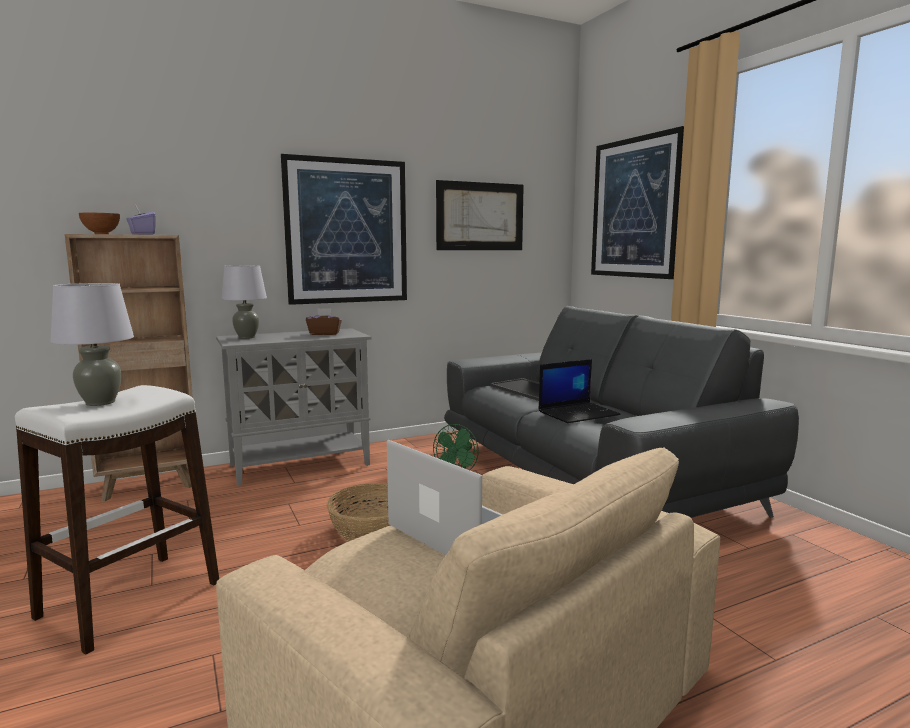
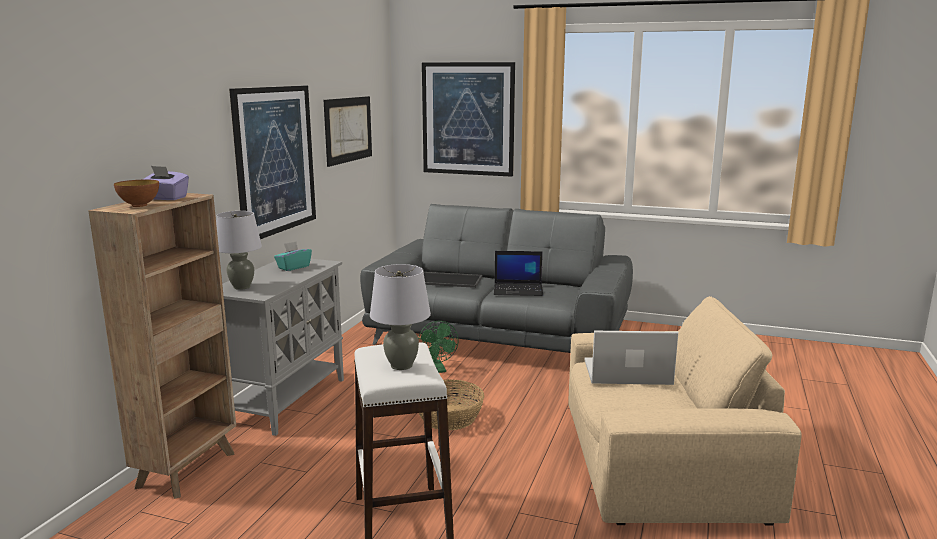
camera: 45 degrees left, 5 degrees up
(324, 333) = (293, 267): brown tissue box -> turquoise tissue box
(578, 413) = (519, 290): laptop -> laptop turned 75 degrees clockwise

